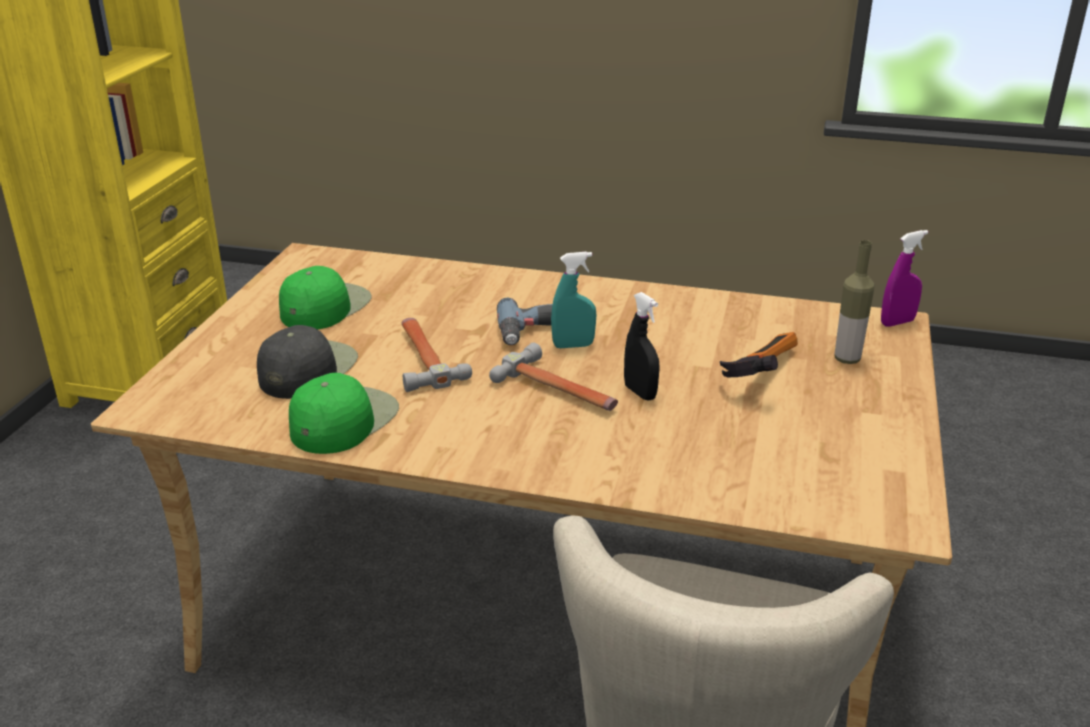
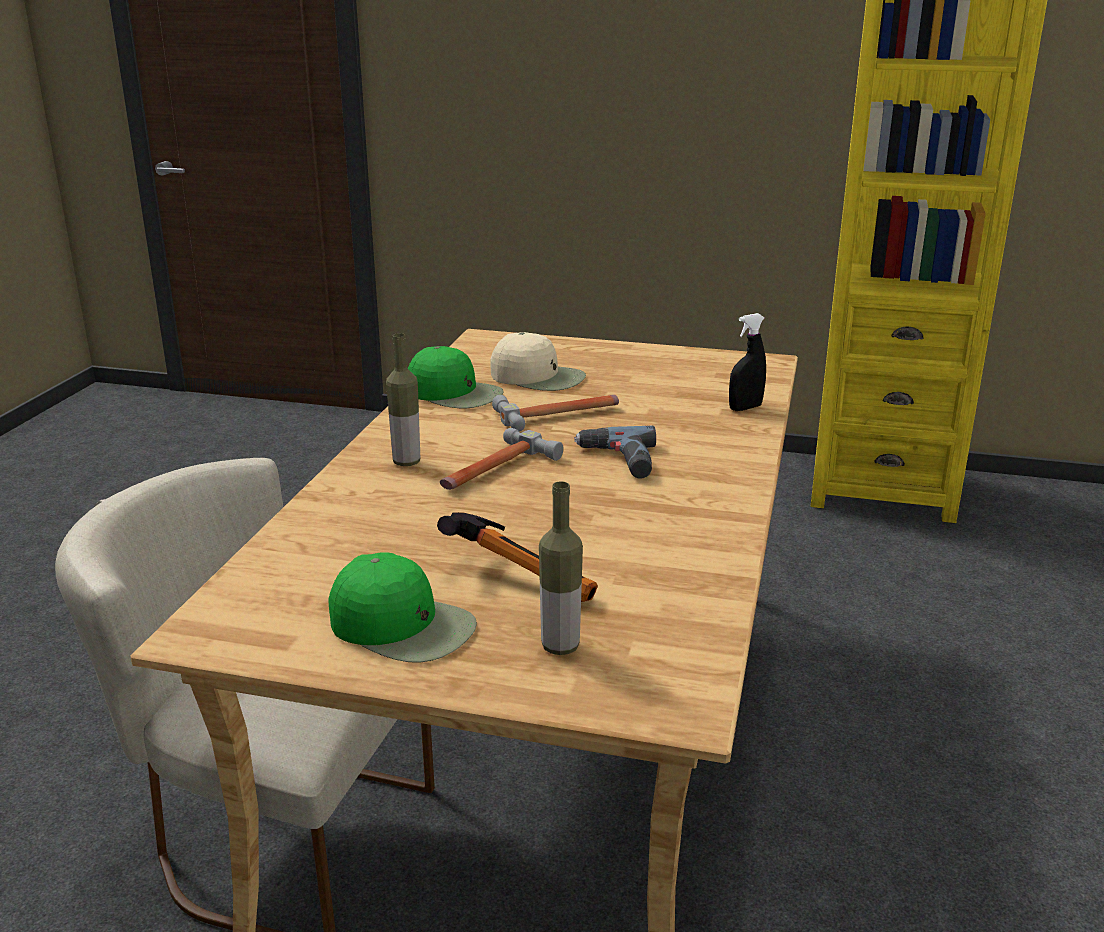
camera: 90 degrees right, 5 degrees down
(307, 369) = (538, 377): black cap -> beige cap
(324, 306) = (656, 375): green cap -> green cap (403, 626)
(539, 440) = (406, 462): none -> bottle
(573, 345) = (587, 477): turquoise spray bottle -> none
(640, 392) = (485, 508): black spray bottle -> black spray bottle (745, 408)
(897, 322) = (681, 710): purple spray bottle -> none

